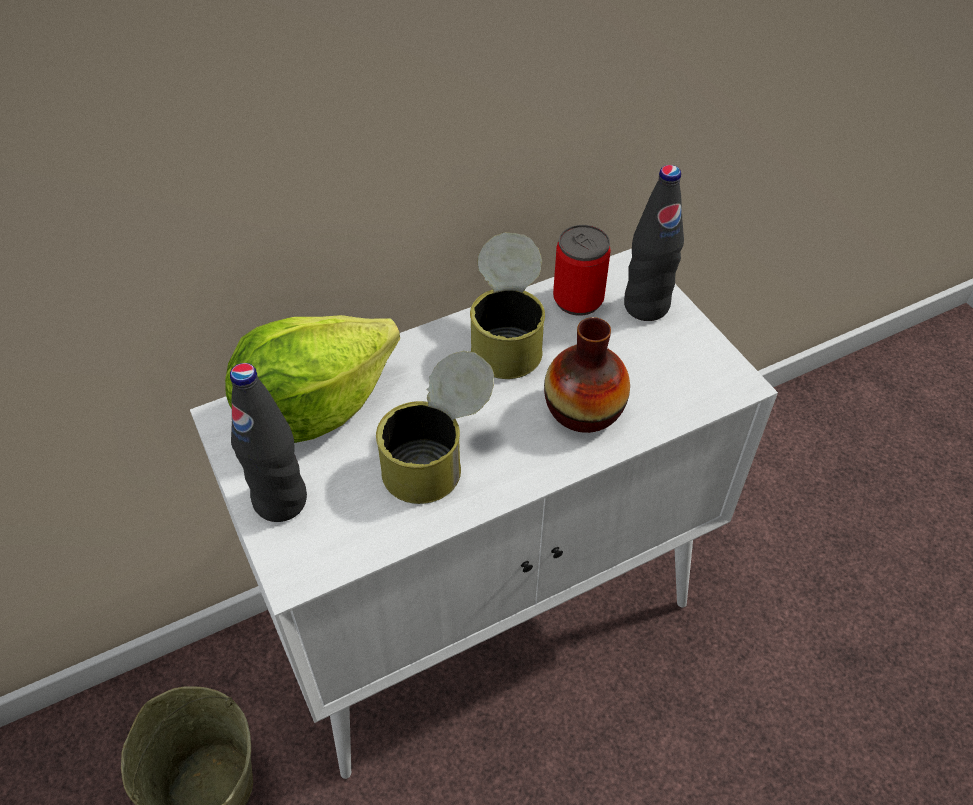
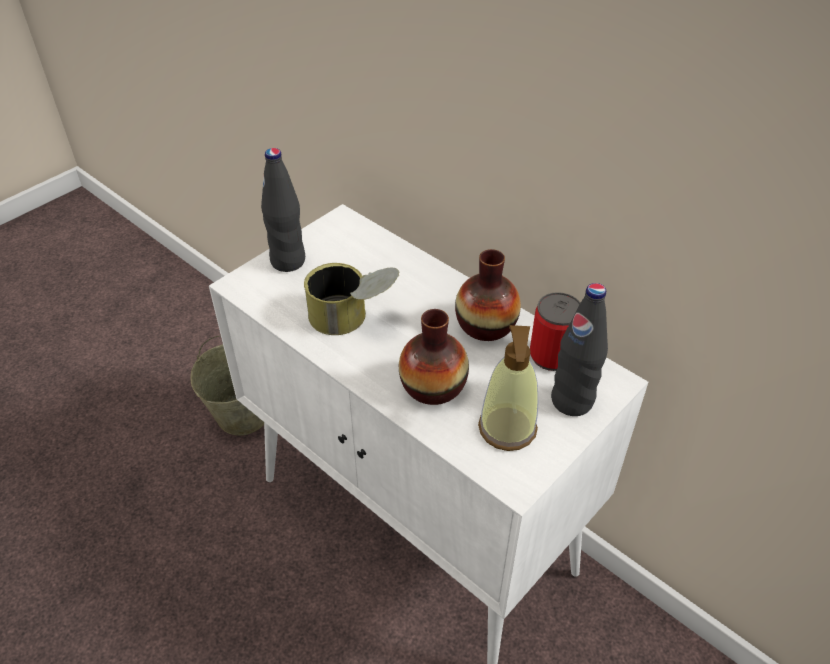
camera: 70 degrees right, 5 degrees down
(314, 407) = (367, 251): lettuce -> none
(508, 336) = (486, 325): can -> vase
(666, 367) = (507, 429): none -> soap dispenser

